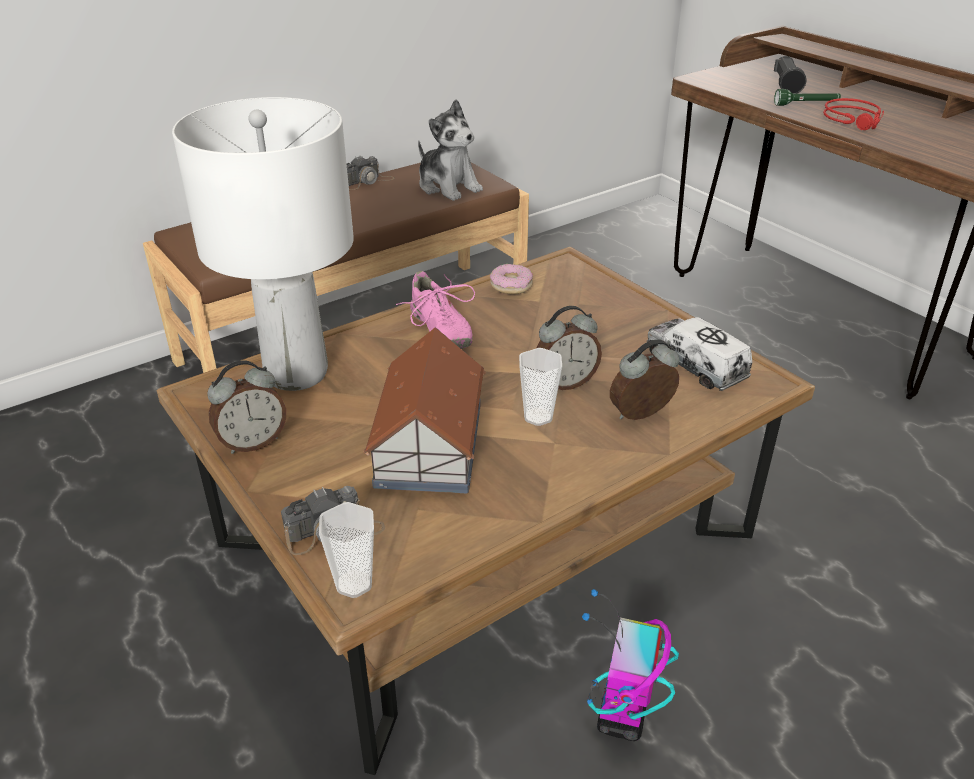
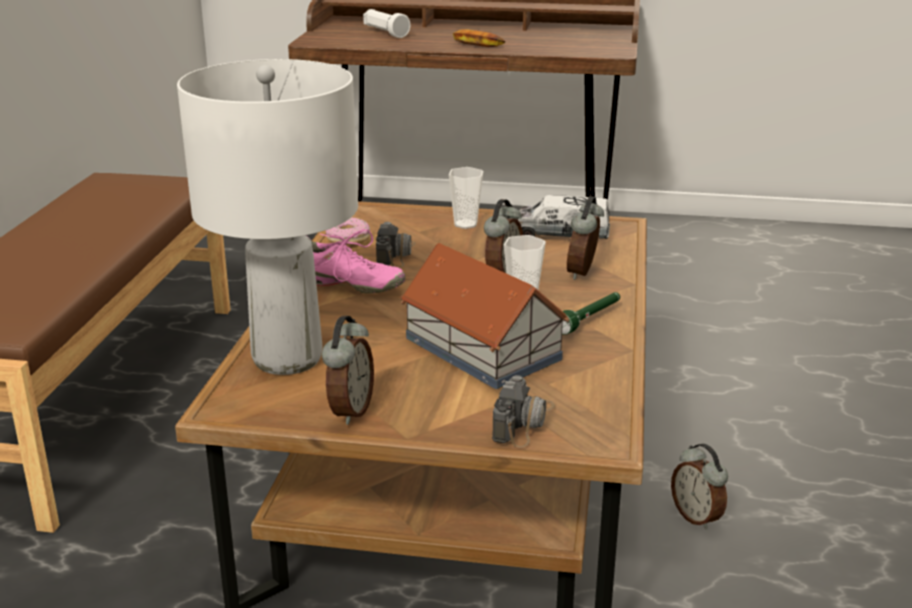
camera: 45 degrees left, 10 degrees down
(354, 584) = (593, 437): cup -> cup (465, 224)
(367, 181) = (47, 216): camera -> camera (396, 254)
(448, 186) = (143, 196): plush toy -> none
(621, 718) = (697, 517): toy robot -> alarm clock
(786, 85) = (385, 33): black flashlight -> white flashlight
(806, 105) = (425, 41): green flashlight -> green flashlight (589, 319)
(855, 120) = (476, 43): red headphones -> banana

